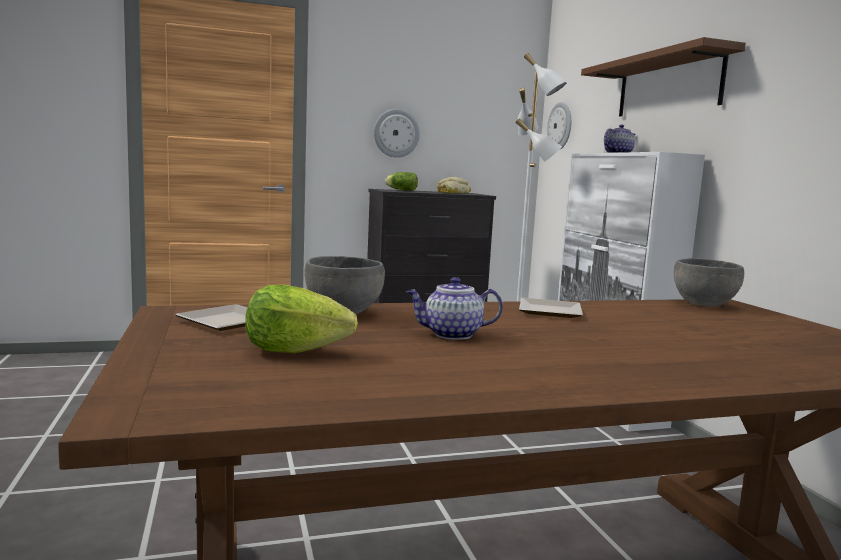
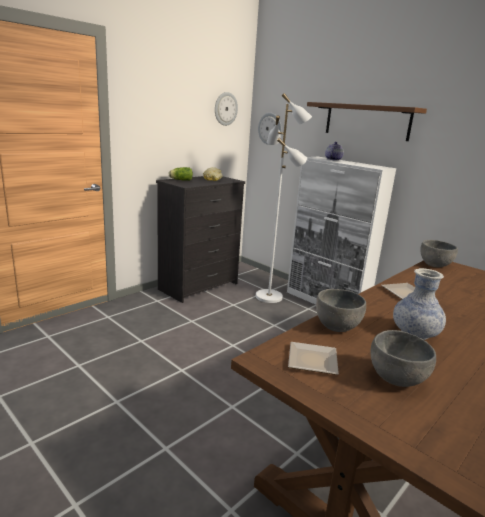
camera: 30 degrees left, 10 degrees up
(294, 350) = (395, 379): lettuce -> grey bowl
(396, 133) = (169, 136): wall clock -> wall clock (225, 109)
(451, 334) = (415, 333): teapot -> vase

